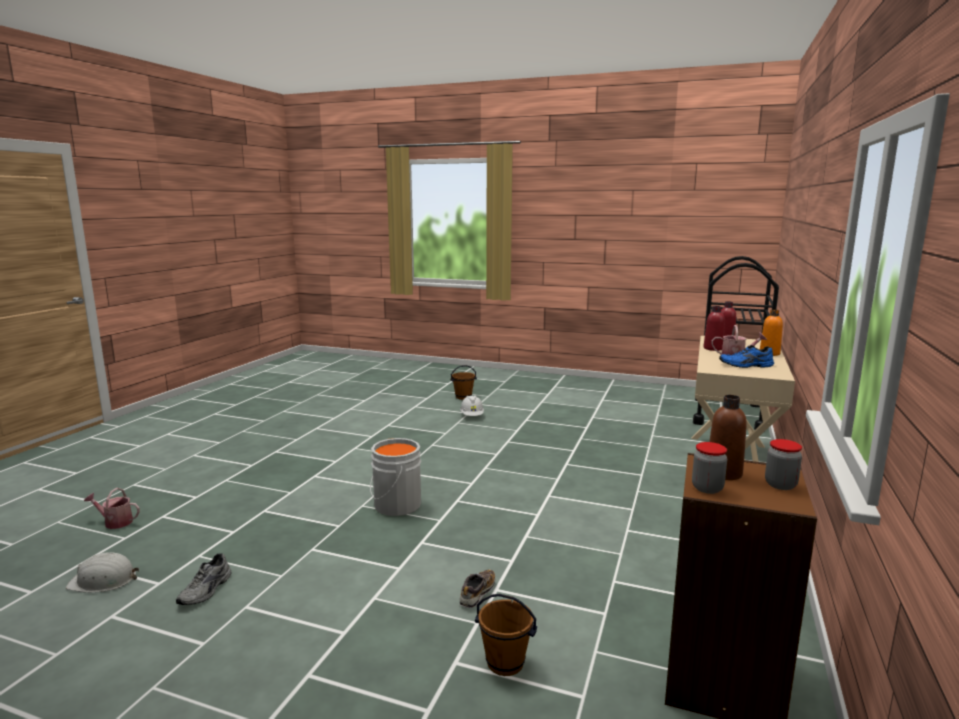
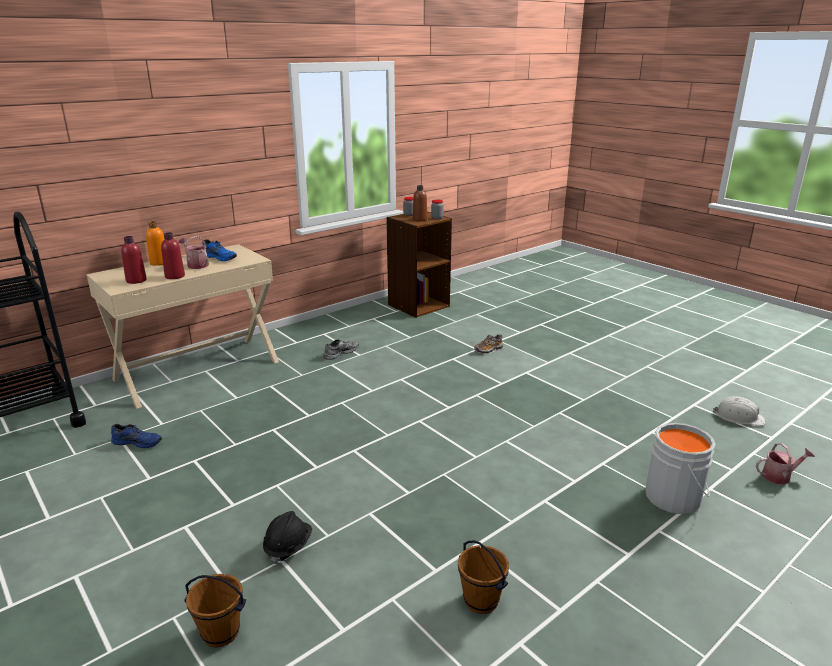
camera: 150 degrees left, 10 degrees up
(115, 522) = (779, 476): watering can -> watering can turned 45 degrees counterclockwise
(207, 590) = (655, 391): grey shoe -> grey shoe (340, 352)
(395, 505) = (504, 417): grey bucket -> grey bucket (675, 497)
(472, 416) = (288, 546): white hard hat -> black hard hat
(505, 663) = (498, 327): brown bucket -> brown bucket (481, 600)
(640, 425) = (138, 442): none -> blue shoe

